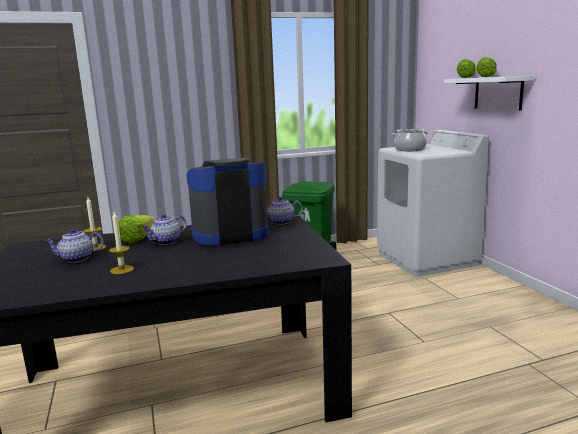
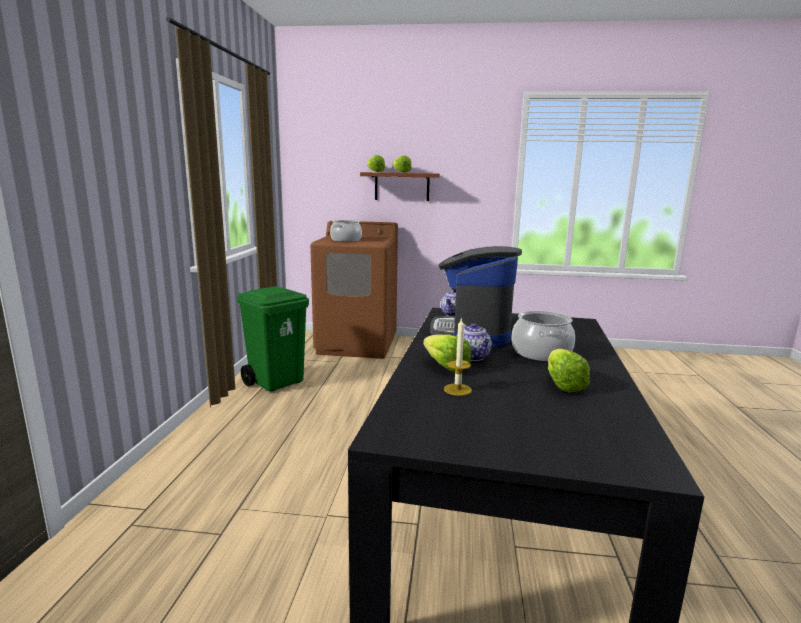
camera: 65 degrees left, 0 degrees up
(76, 259) = (500, 402): teapot -> none
(122, 269) = (562, 382): candle -> lettuce
(194, 257) = (540, 353): none -> cooking pot
(426, 259) = (357, 345): white washing machine -> brown washing machine
(498, 93) = (402, 186): white shelf -> brown shelf

